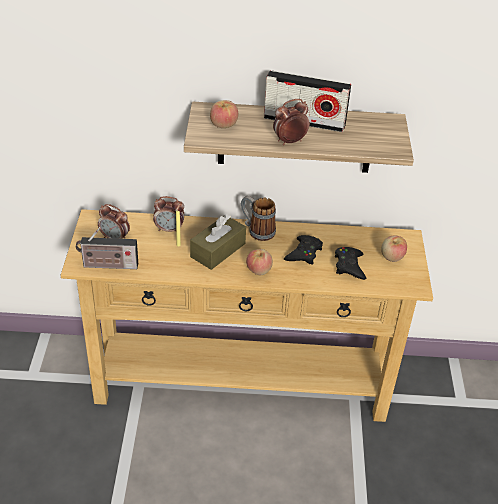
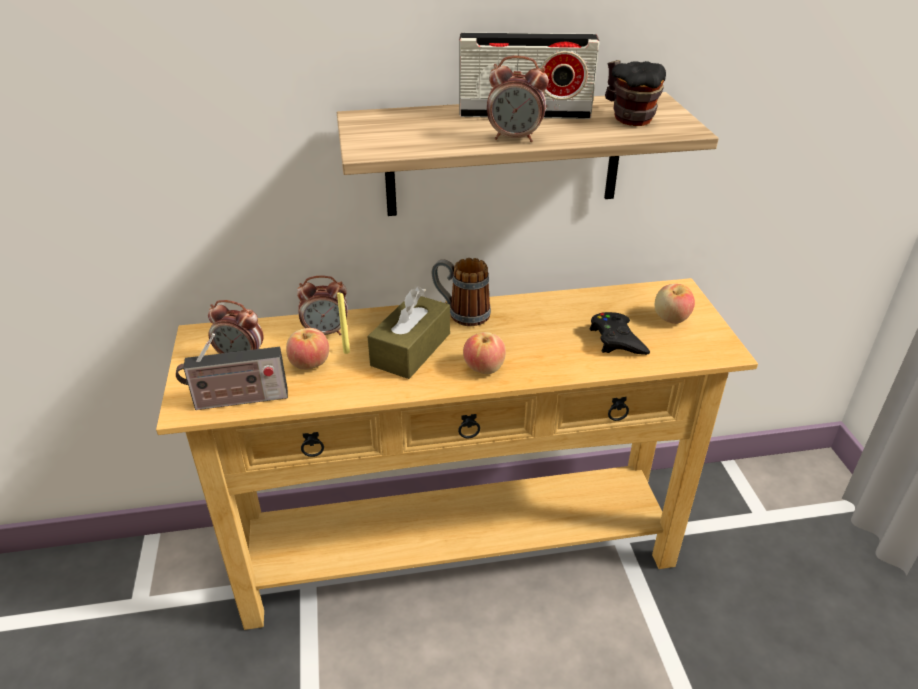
camera: 10 degrees left, 5 degrees down
(223, 125) = (399, 131): apple -> apple (309, 364)
(289, 141) = (515, 138): alarm clock -> alarm clock turned 135 degrees counterclockwise
(304, 253) = (542, 333): black game controller -> none
(367, 134) = (628, 117): none -> mug

